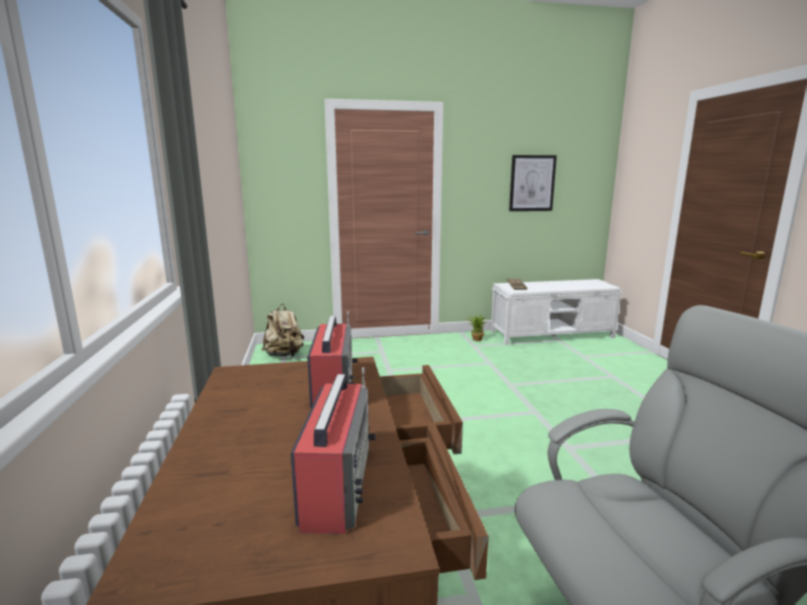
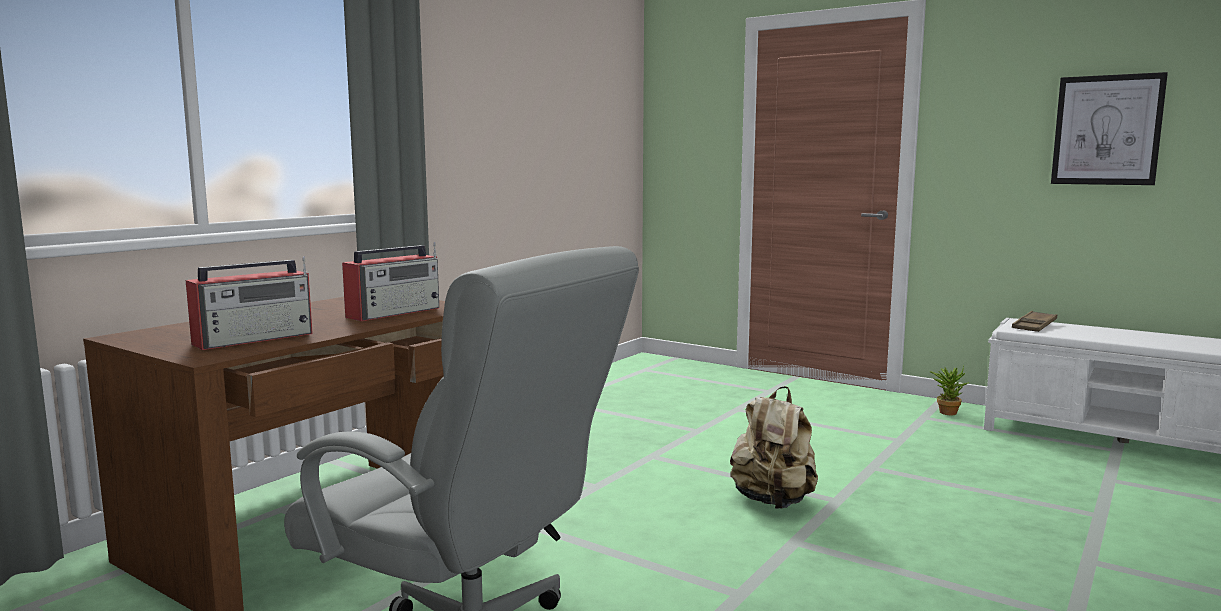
camera: 45 degrees right, 5 degrees down
(284, 355) = (649, 368): beige backpack -> beige backpack (773, 501)

